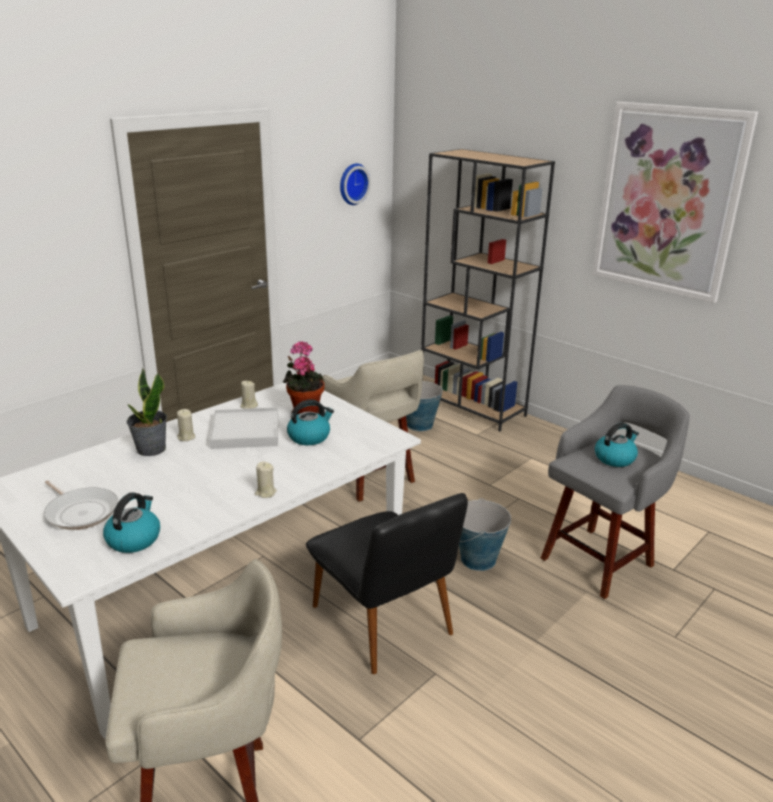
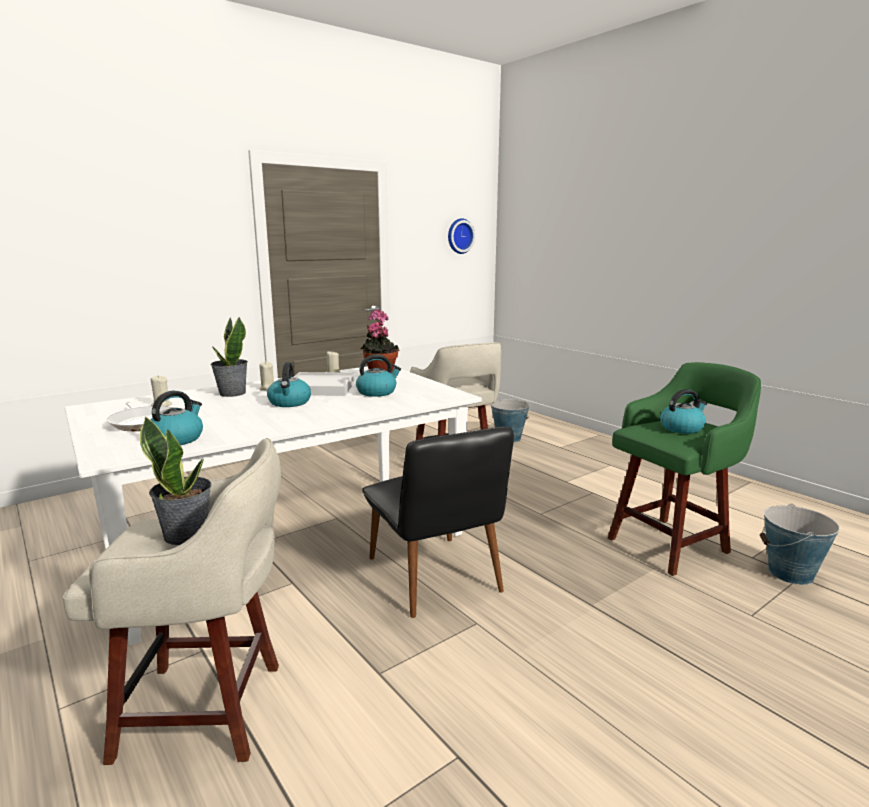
camera: 10 degrees right, 10 degrees down
(192, 660) = (186, 534): none -> potted plant
(223, 463) = (290, 403): none -> kettle
(265, 493) = (316, 419): beige candle -> beige candle (161, 405)
(472, 407) = (560, 429): bookcase -> none
(478, 559) = (542, 535): bucket -> bucket (790, 573)
(600, 560) = (671, 544): grey stool -> green stool
(668, 201) = (738, 214): picture -> none

